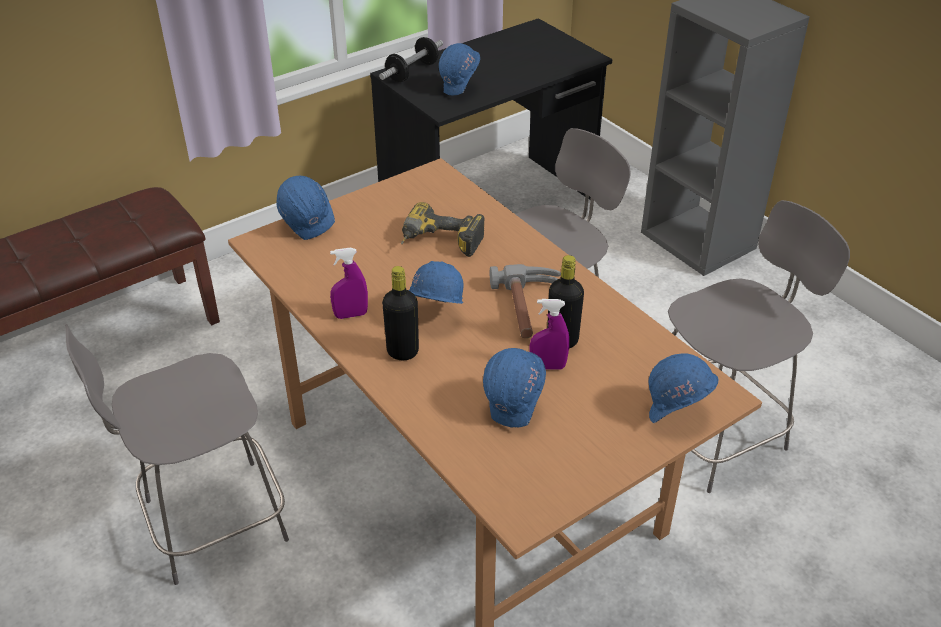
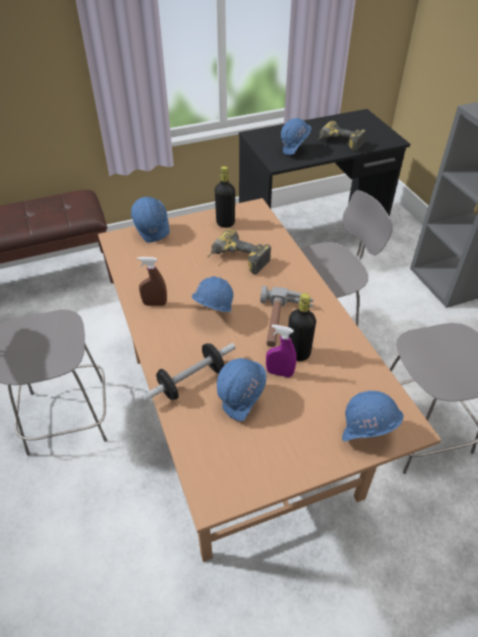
camera: 15 degrees right, 5 degrees up
(351, 315) = (155, 303): purple spray bottle -> brown spray bottle
(402, 352) = (179, 339): black bottle -> black bottle (225, 223)
(412, 72) = (266, 135): dumbbell -> dumbbell (191, 381)
(516, 72) = (338, 144): none -> power drill

